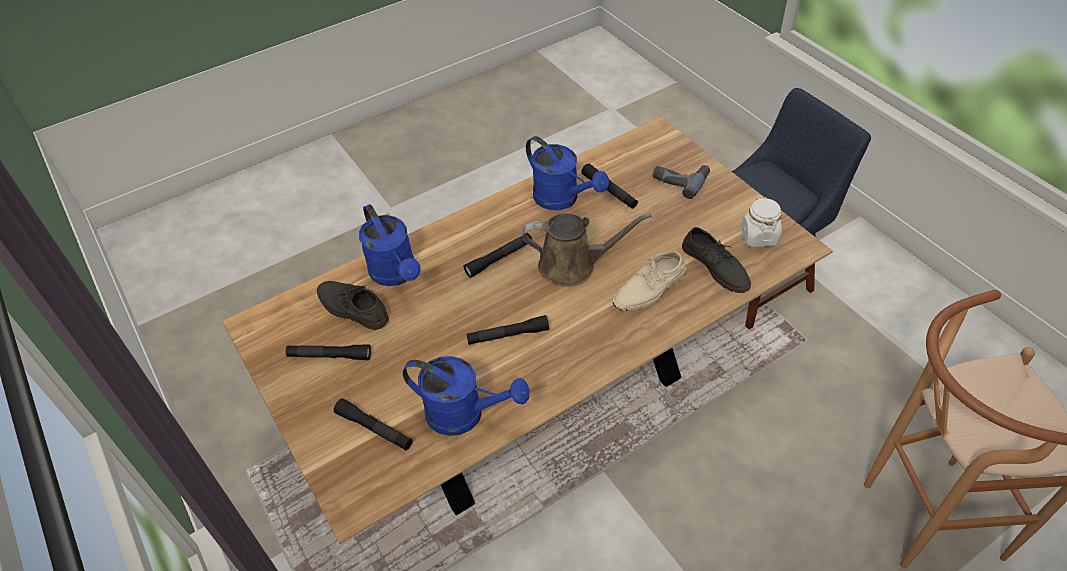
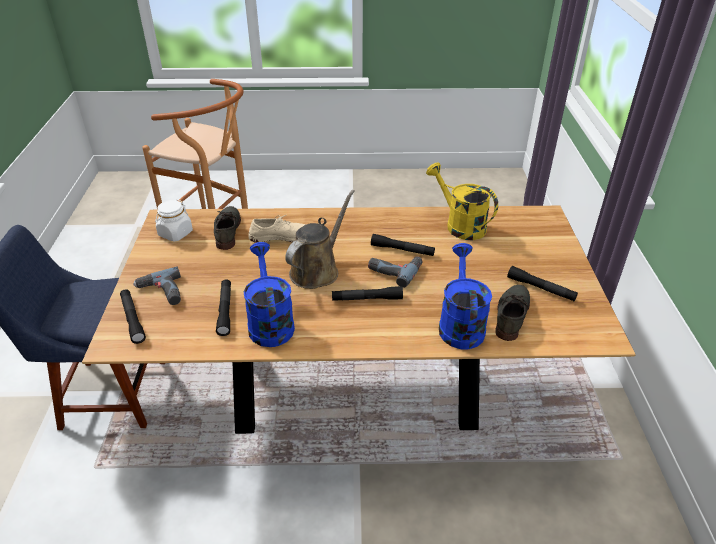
camera: 150 degrees left, 10 degrees down
(351, 308) = (511, 314): grey shoe -> grey shoe turned 135 degrees counterclockwise
(374, 429) = (522, 239): black flashlight -> black flashlight (132, 319)
(465, 414) = (459, 225): blue watering can -> yellow watering can
(497, 304) = (395, 270): none -> power drill
(573, 265) = (317, 270): brown watering can -> brown watering can turned 90 degrees clockwise

